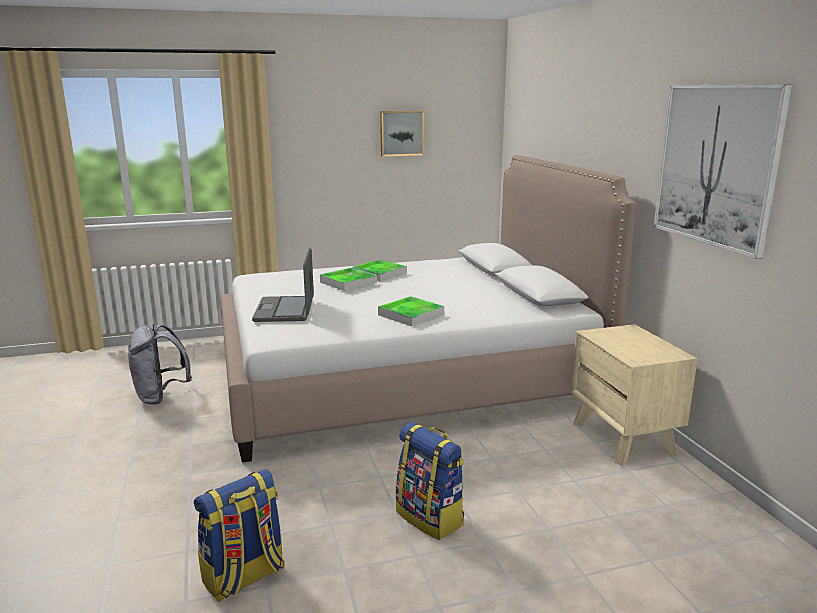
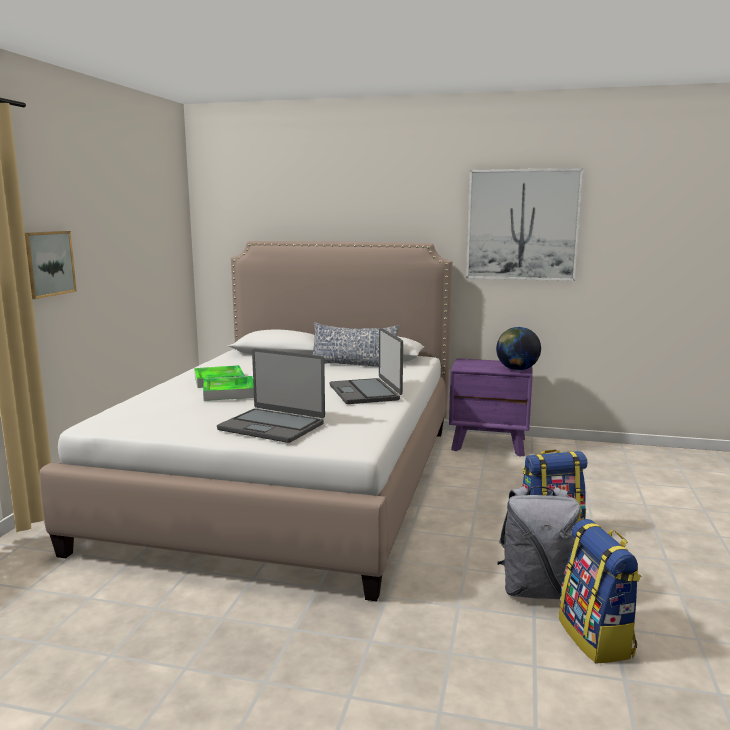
camera: 60 degrees left, 5 degrees down
(161, 397) = (115, 633): grey backpack -> grey backpack (536, 590)
(401, 133) = (127, 223): picture -> picture (46, 263)
(411, 315) = (365, 392): tray -> laptop
(499, 293) = (353, 364): none -> pillow
(623, 438) = (489, 444): beige nightstand -> purple nightstand
(640, 356) = (517, 369): none -> globe

